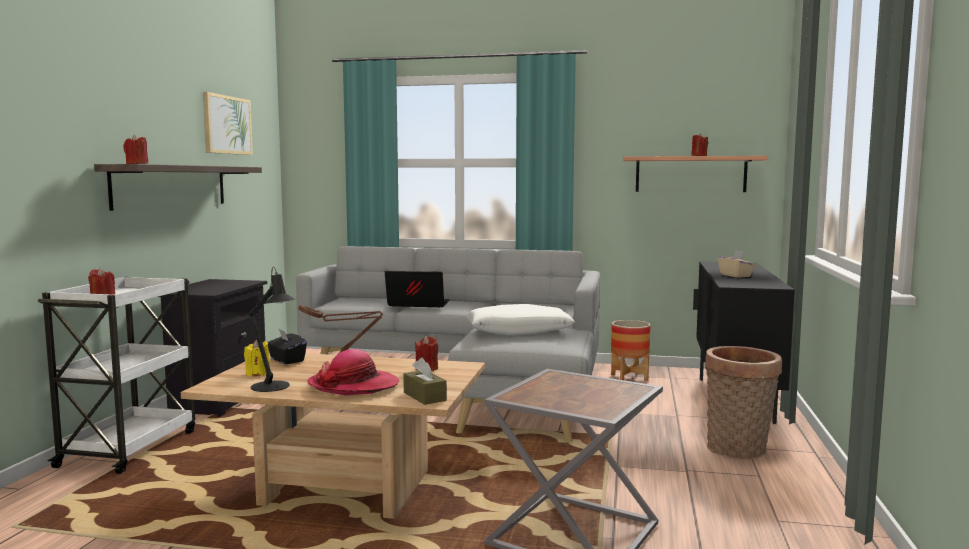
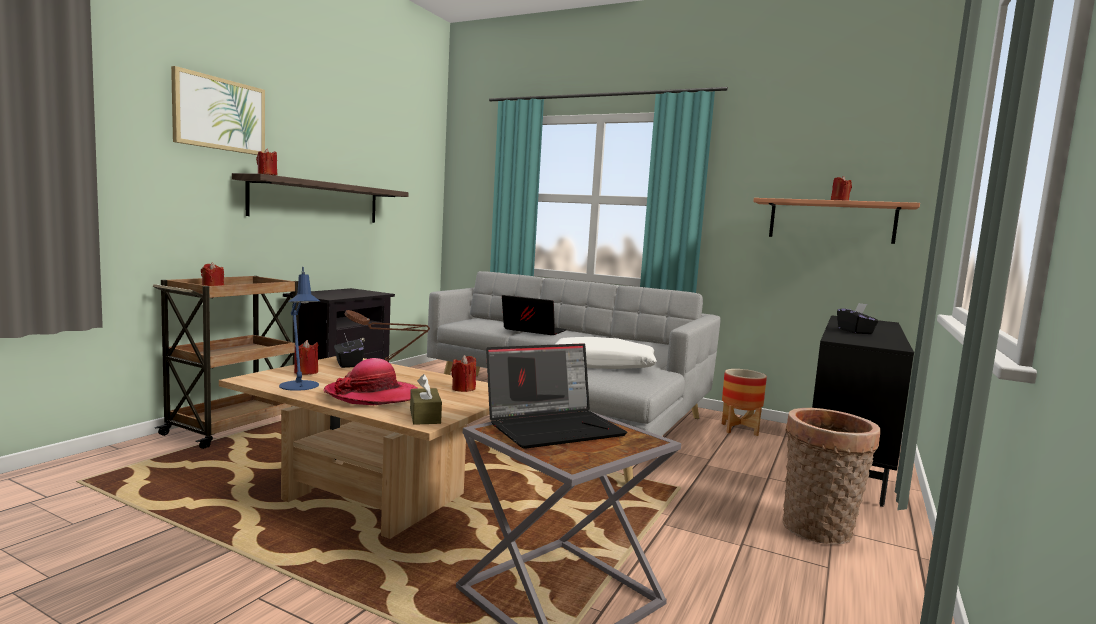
camera: 15 degrees right, 0 degrees up
(130, 447) = (234, 427): white cart -> brown cart
(227, 125) = (384, 153): picture -> picture (219, 114)
(257, 373) = (306, 372): yellow candle -> red candle
(273, 387) = (300, 387): black table lamp -> blue table lamp
(556, 388) = (554, 427): none -> laptop
(735, 275) = (855, 331): beige tissue box -> black tissue box

